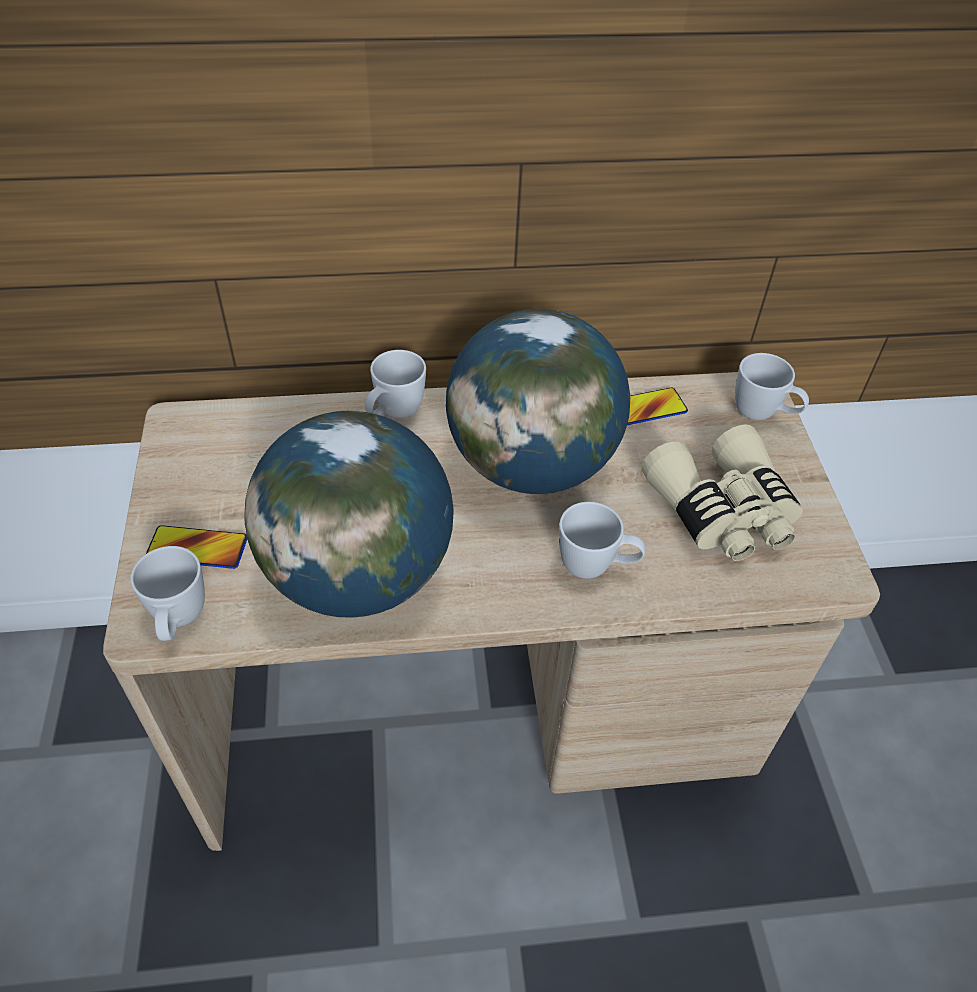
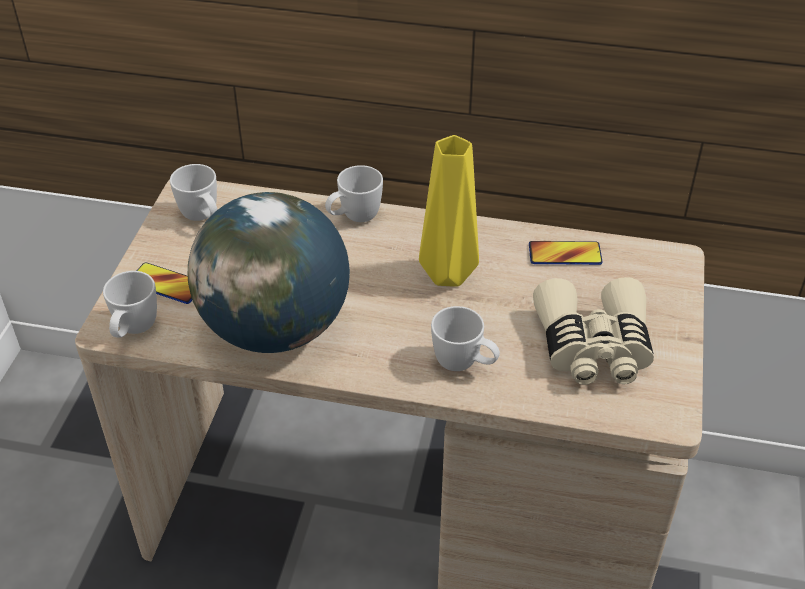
camera: 20 degrees right, 5 degrees down
(531, 463) = (448, 277): globe -> yellow vase
(763, 415) = (670, 280): white mug -> white mug (203, 218)

